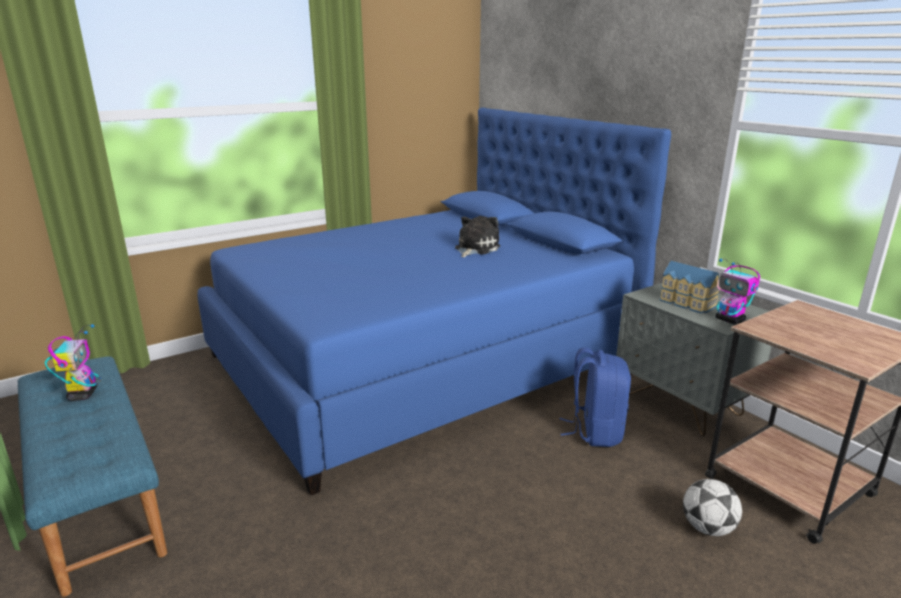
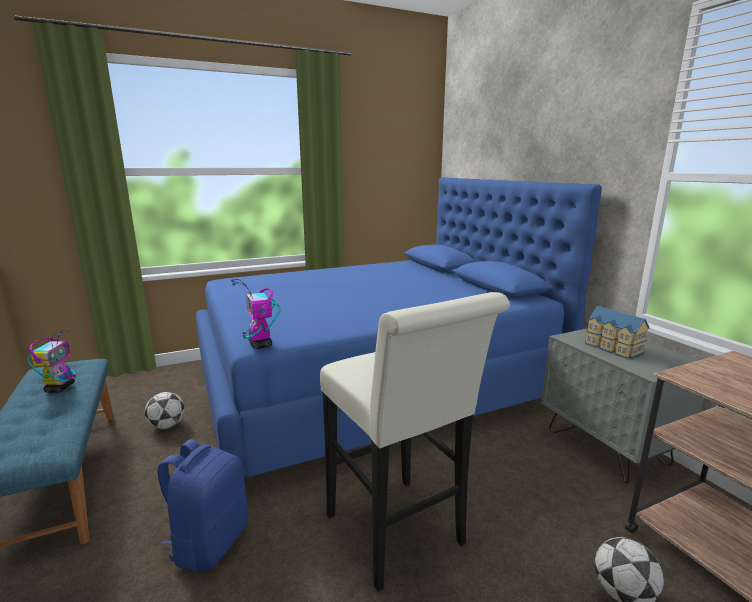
camera: 10 degrees right, 5 degrees down
(197, 429) = (167, 426): none -> football
(475, 248) = (419, 289): plush toy -> none
(497, 507) = (399, 536): none -> white stool
(595, 431) = (514, 466): blue backpack -> blue backpack (210, 542)
(730, 320) = (657, 368): toy robot -> toy robot (260, 344)

